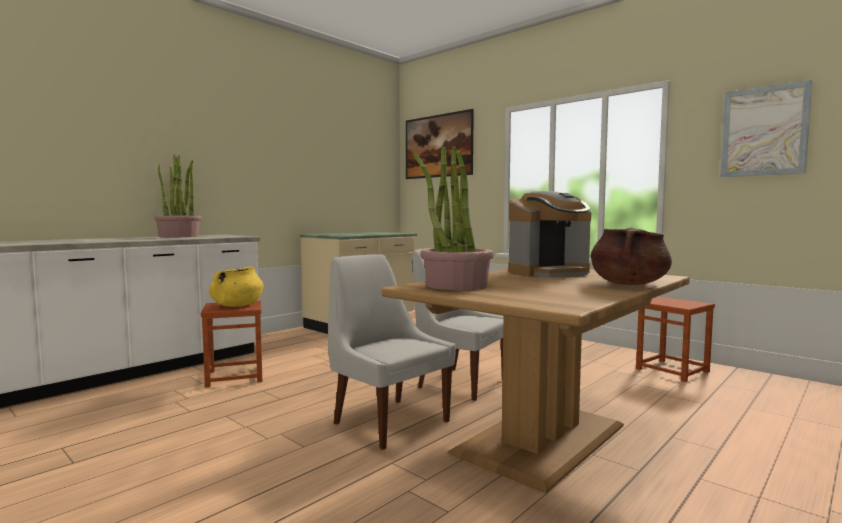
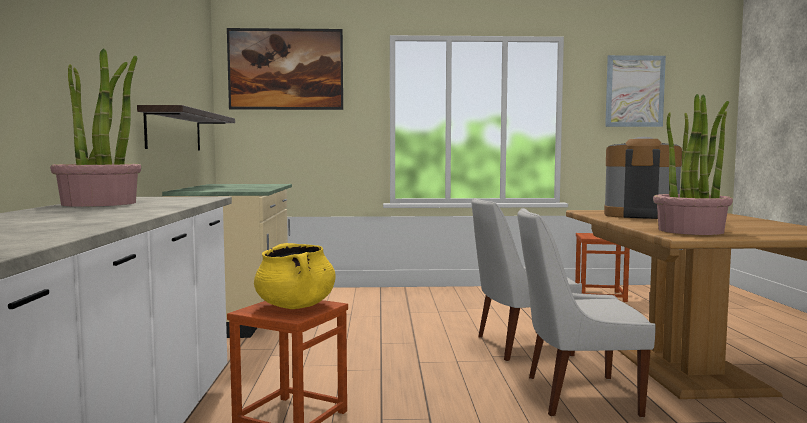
camera: 45 degrees left, 0 degrees up
(329, 196) = (174, 131): none -> shelf
(549, 273) = (640, 215): coffee machine -> coffee machine turned 90 degrees counterclockwise
(628, 284) = (735, 217): brown cooking pot -> none

